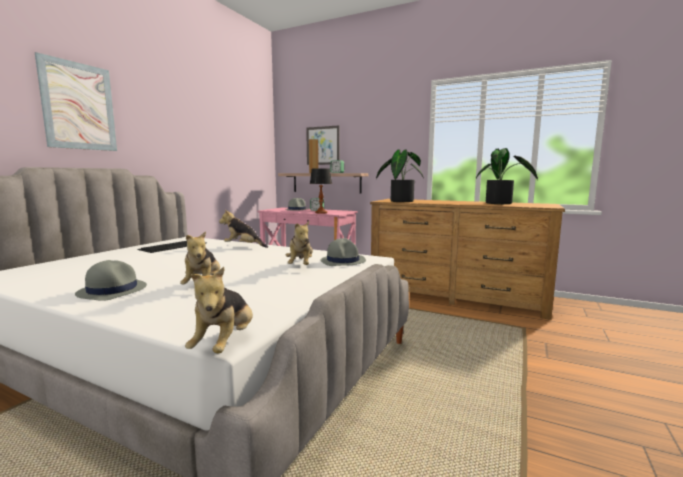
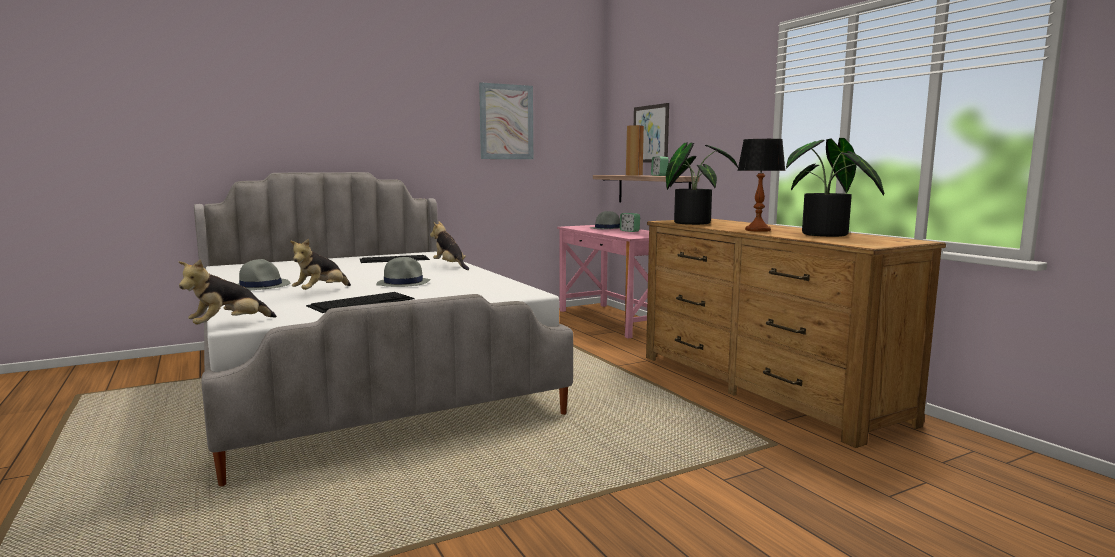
camera: 35 degrees right, 0 degrees up
(79, 106) = (329, 110): picture -> picture (506, 122)
(277, 287) = (362, 302): none -> keyboard
(300, 266) = (438, 289): plush toy -> none
(321, 212) = (620, 234): table lamp -> table lamp (757, 230)
(343, 261) = (491, 291): grey hat -> grey hat (404, 283)

